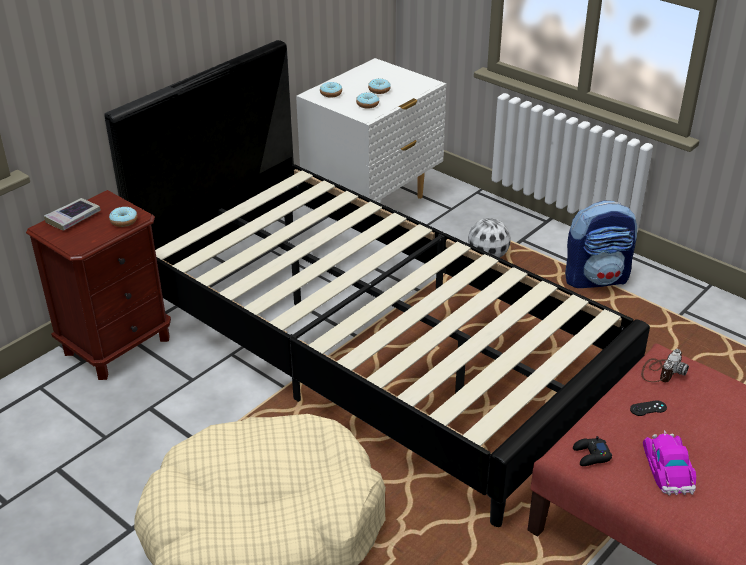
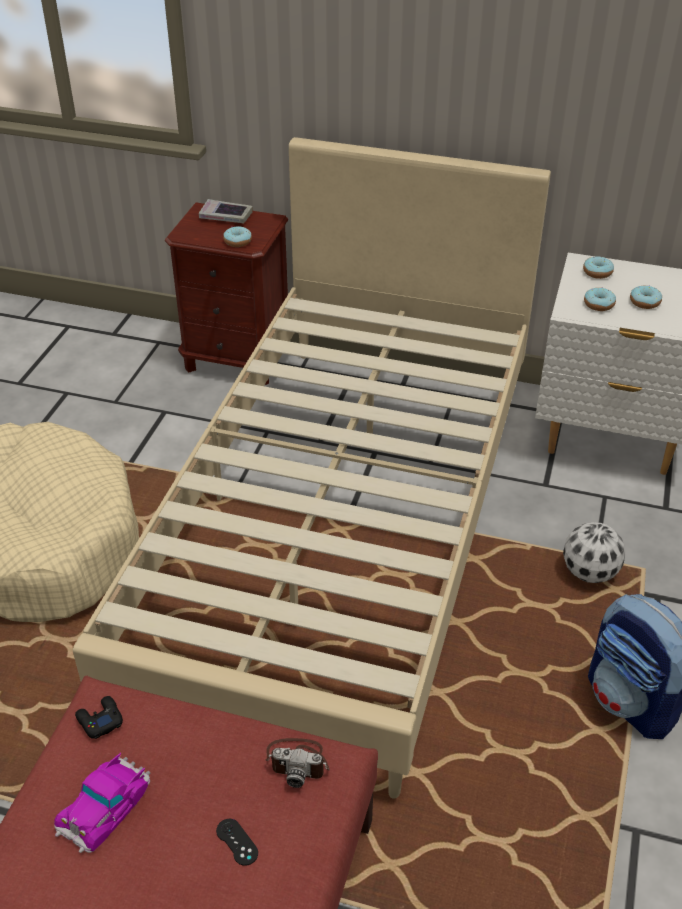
camera: 65 degrees right, 5 degrees up
(372, 347) = (341, 526): black bed -> beige bed
(648, 408) = (212, 761): black game controller -> black game controller (237, 842)
(669, 467) = (104, 806): toy car -> toy car turned 150 degrees clockwise

